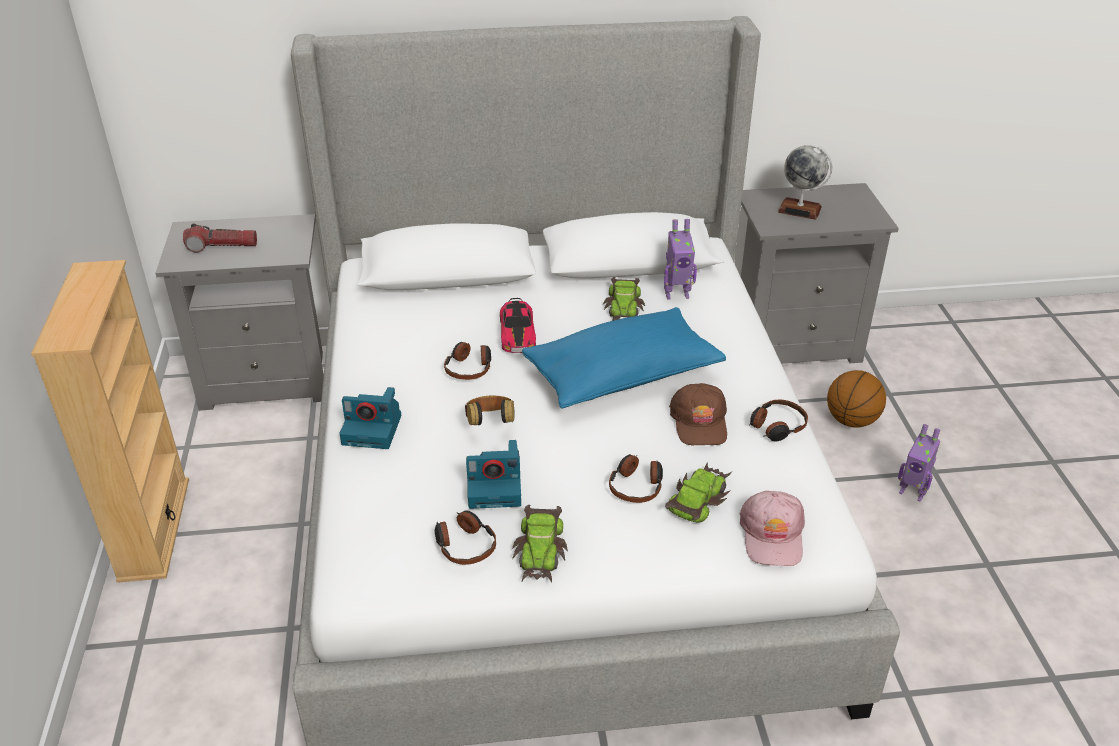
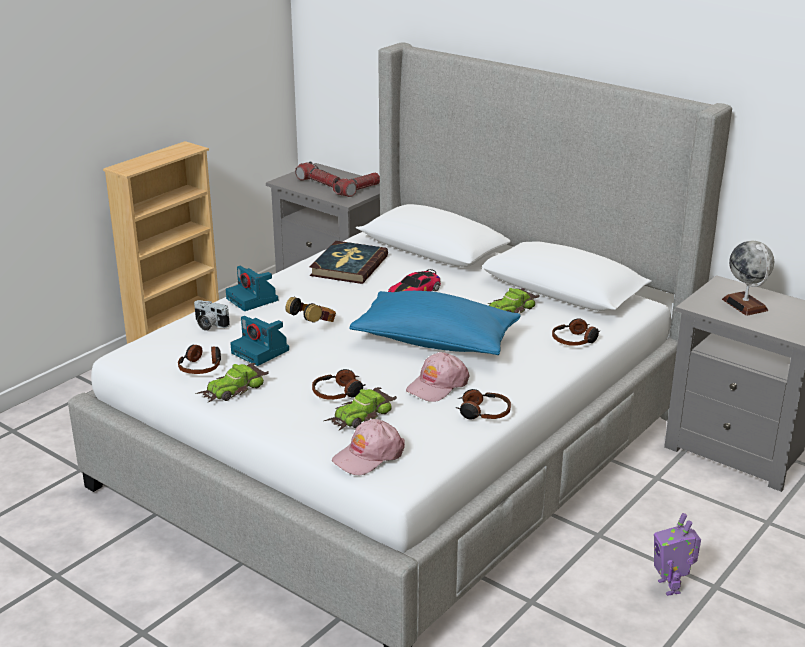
camera: 45 degrees right, 10 degrees down
(284, 238) = (357, 191): none -> flashlight
(383, 489) = (209, 325): none -> camera
(402, 334) = (348, 266): none -> book
(469, 368) = (354, 296): headphones -> headphones (575, 340)
(676, 294) = (560, 319): toy robot -> none
(698, 498) = (361, 416): toy car -> toy car turned 150 degrees clockwise
(699, 422) = (437, 385): brown cap -> pink cap
(851, 420) = (700, 519): basketball -> none

